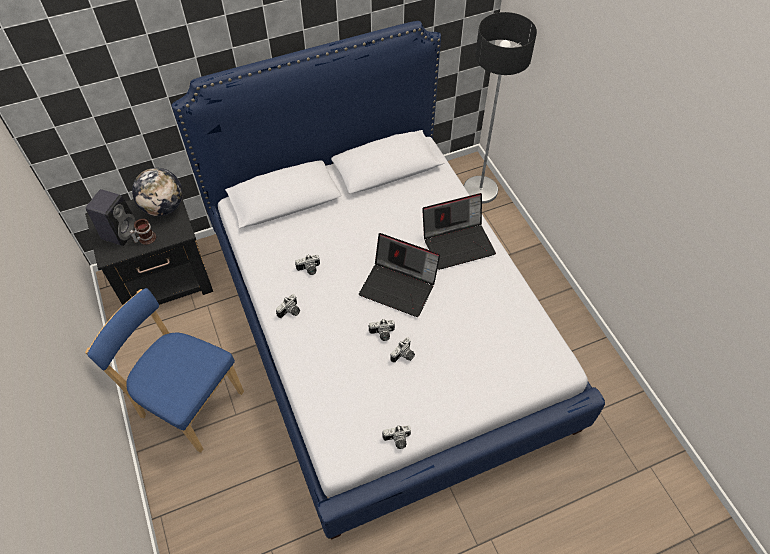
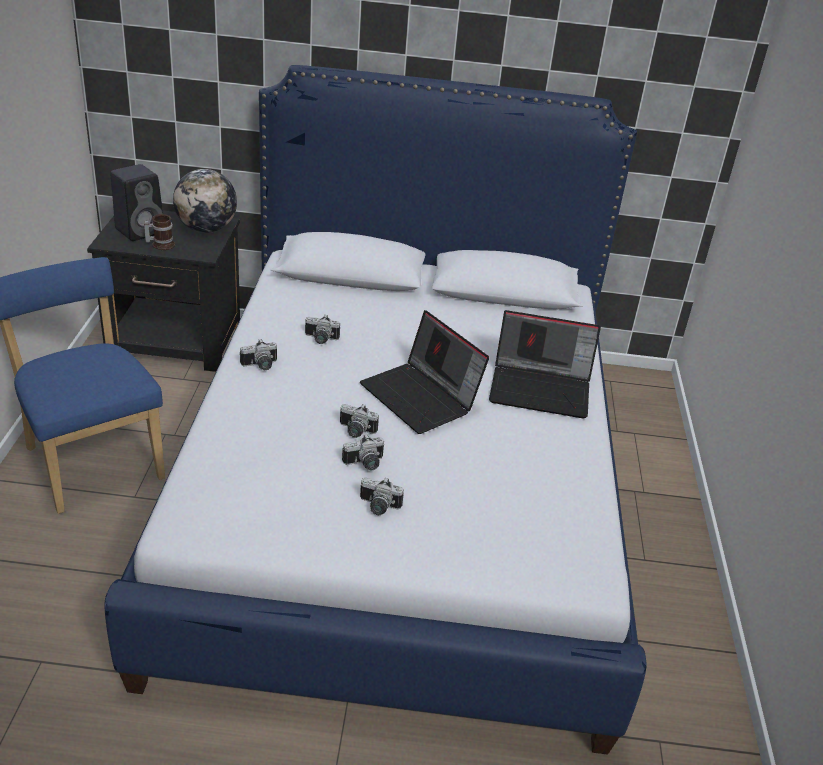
camera: 25 degrees right, 20 degrees down
(397, 441) = (274, 545): camera -> camera (378, 507)
(480, 190) = (647, 410): floor lamp -> none

